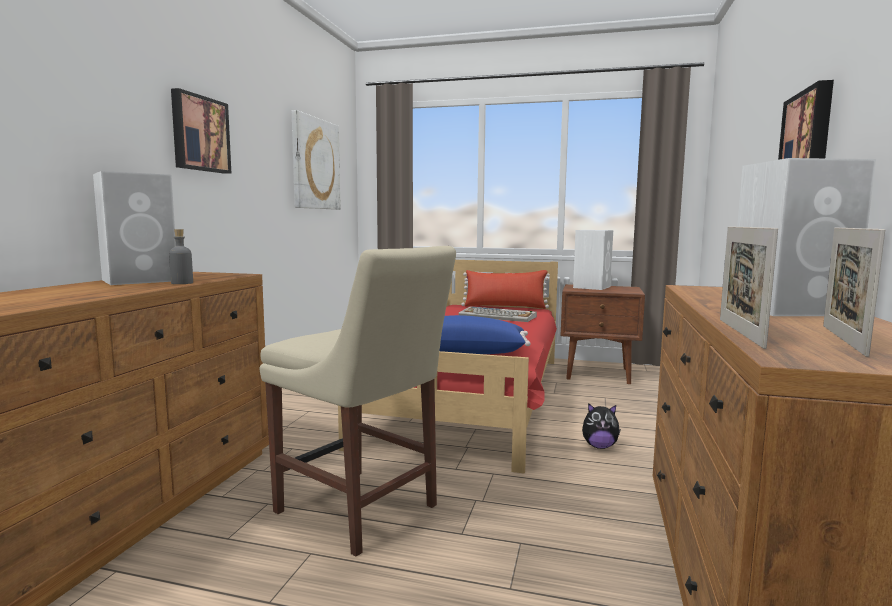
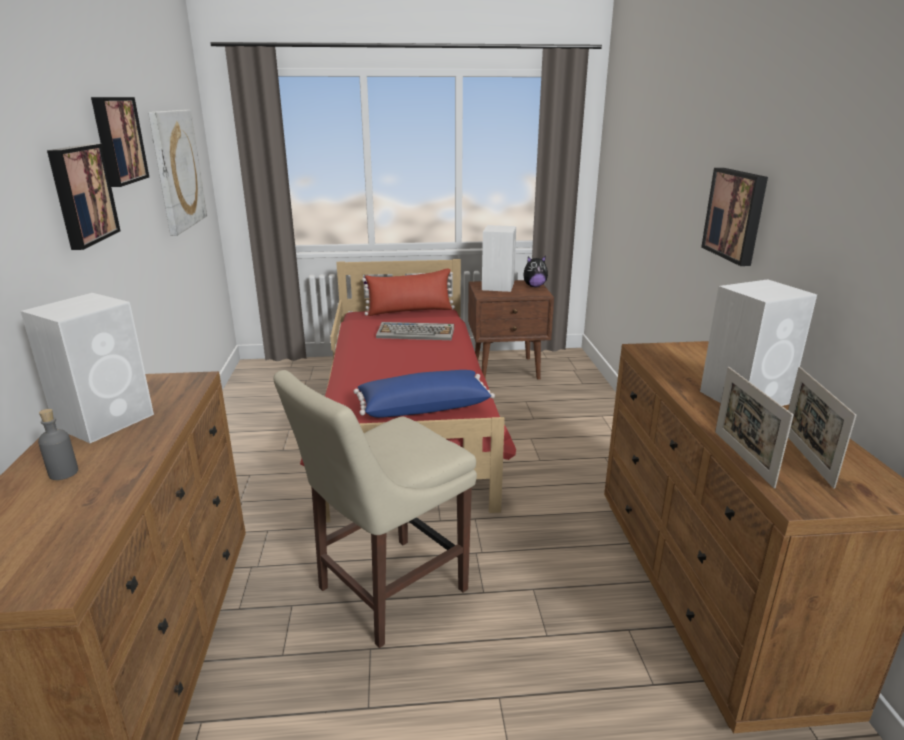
camera: 20 degrees left, 15 degrees up
(182, 283) = (168, 421): grey bottle -> grey bottle (63, 473)
(251, 115) = (117, 140): none -> picture
(361, 511) = (386, 591): beige chair -> beige chair turned 120 degrees clockwise
(599, 446) = (547, 466): plush toy -> plush toy (534, 286)

